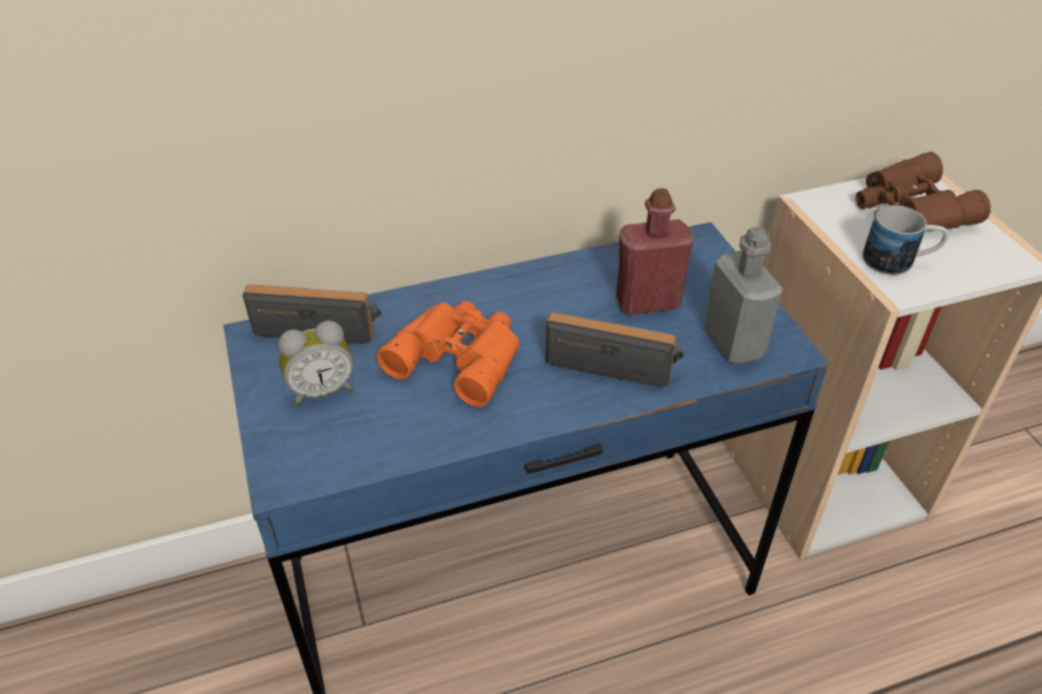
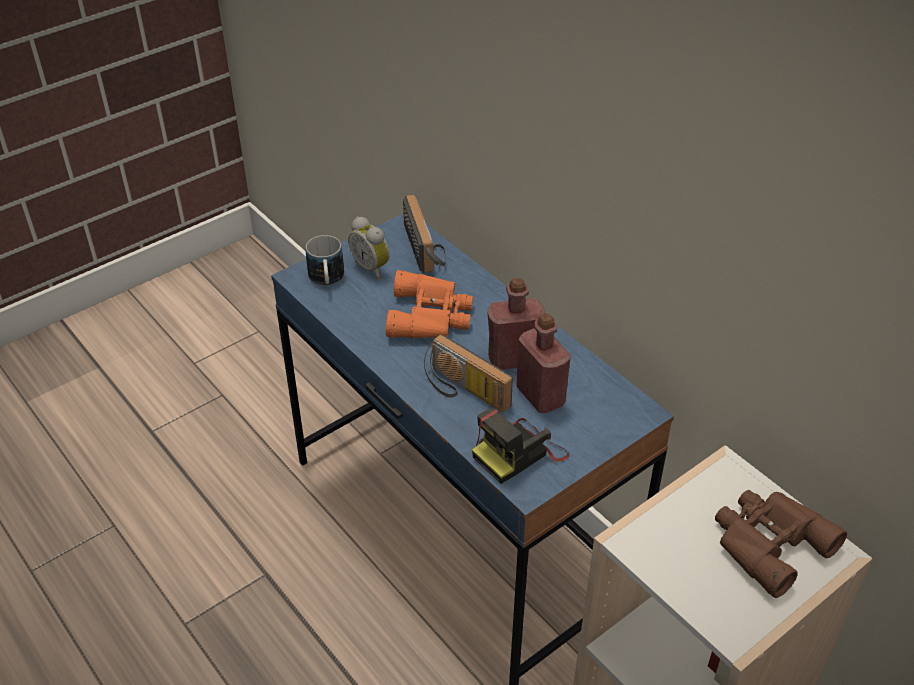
camera: 70 degrees right, 0 degrees up
(578, 306) = (513, 359): none -> red bottle
(614, 362) = (463, 391): radio -> radio turned 135 degrees clockwise
(733, 342) = (519, 452): grey bottle -> camera
(898, 262) = (671, 538): mug -> mug (327, 280)

